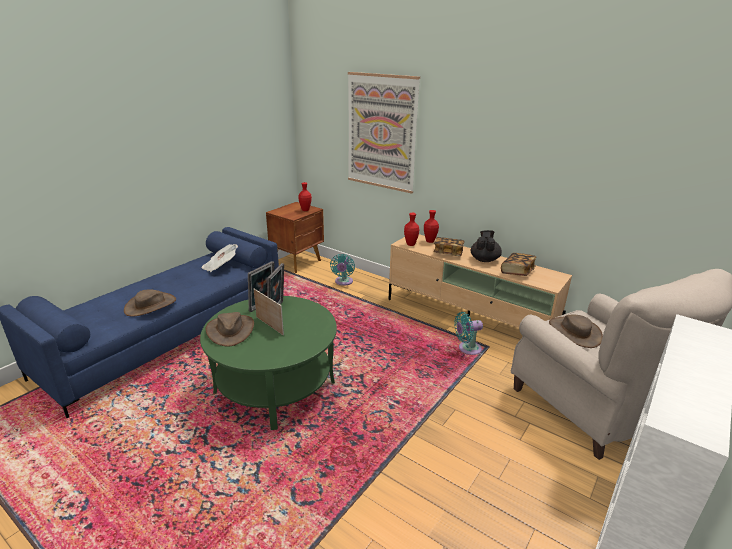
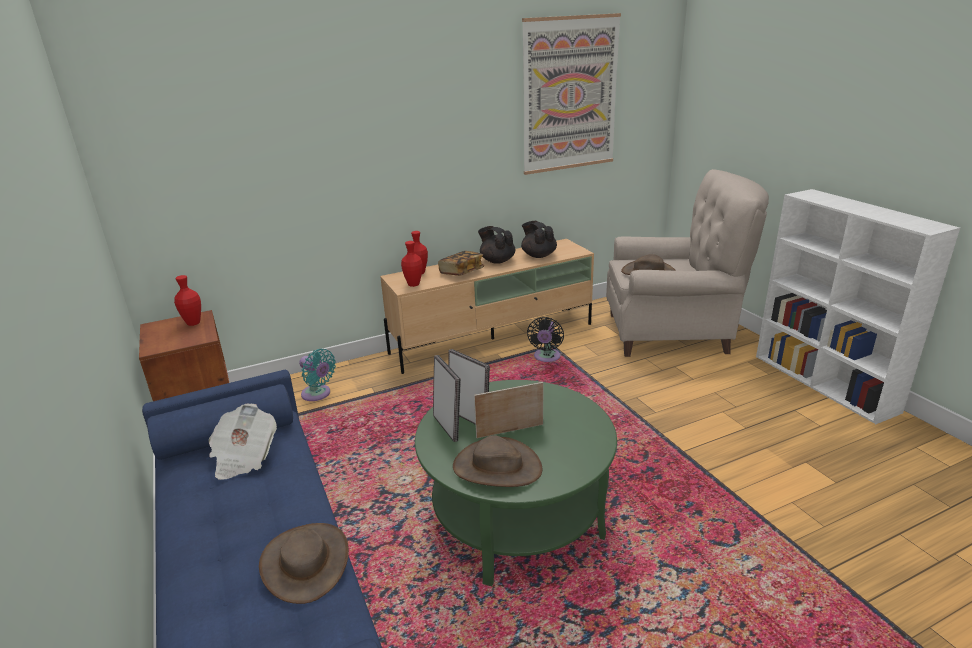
camera: 60 degrees left, 0 degrees up
(381, 132) = (298, 151): picture -> picture (570, 95)
(467, 349) = (546, 358): turquoise fan -> black fan
(517, 271) = (538, 255): book -> black teapot

